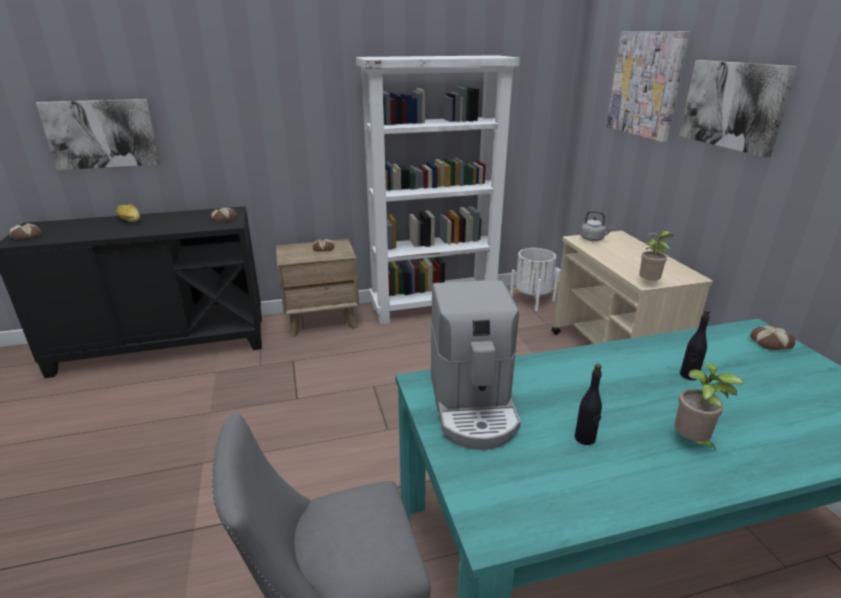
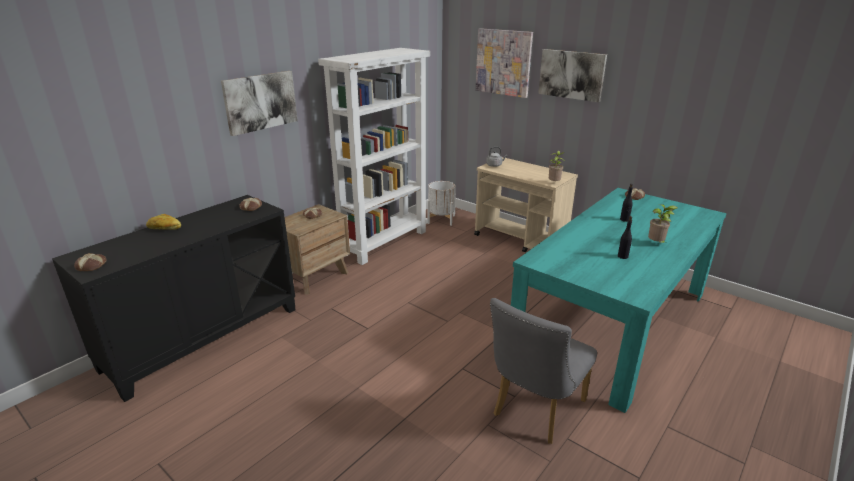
camera: 35 degrees left, 0 degrees up
(102, 134) = (124, 153): picture -> picture (260, 102)
(473, 406) = (566, 261): coffee machine -> none

